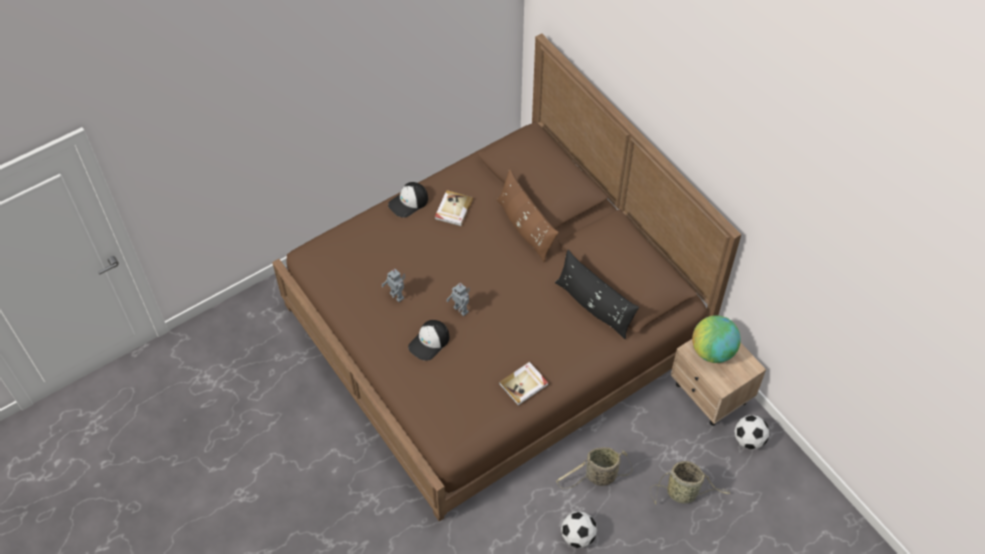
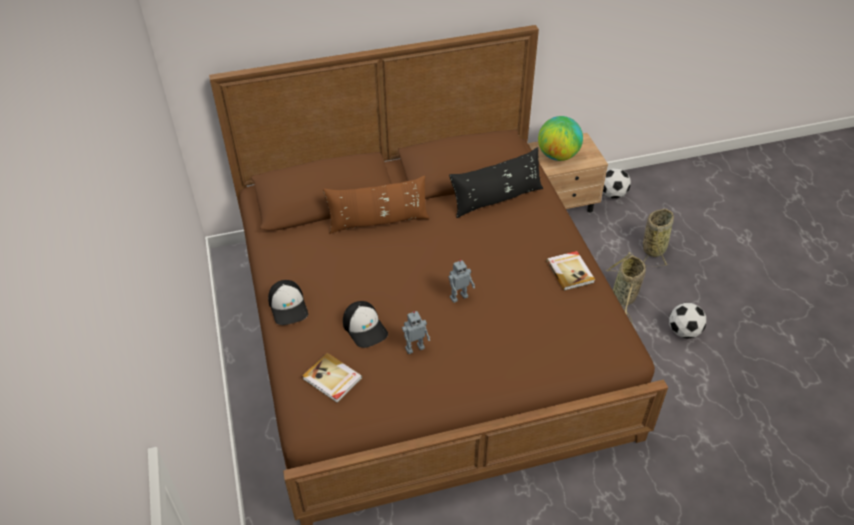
camera: 70 degrees left, 10 degrees down
(429, 342) = (490, 334): cap -> cap (365, 327)
(453, 209) = (322, 270): book -> book (332, 379)

